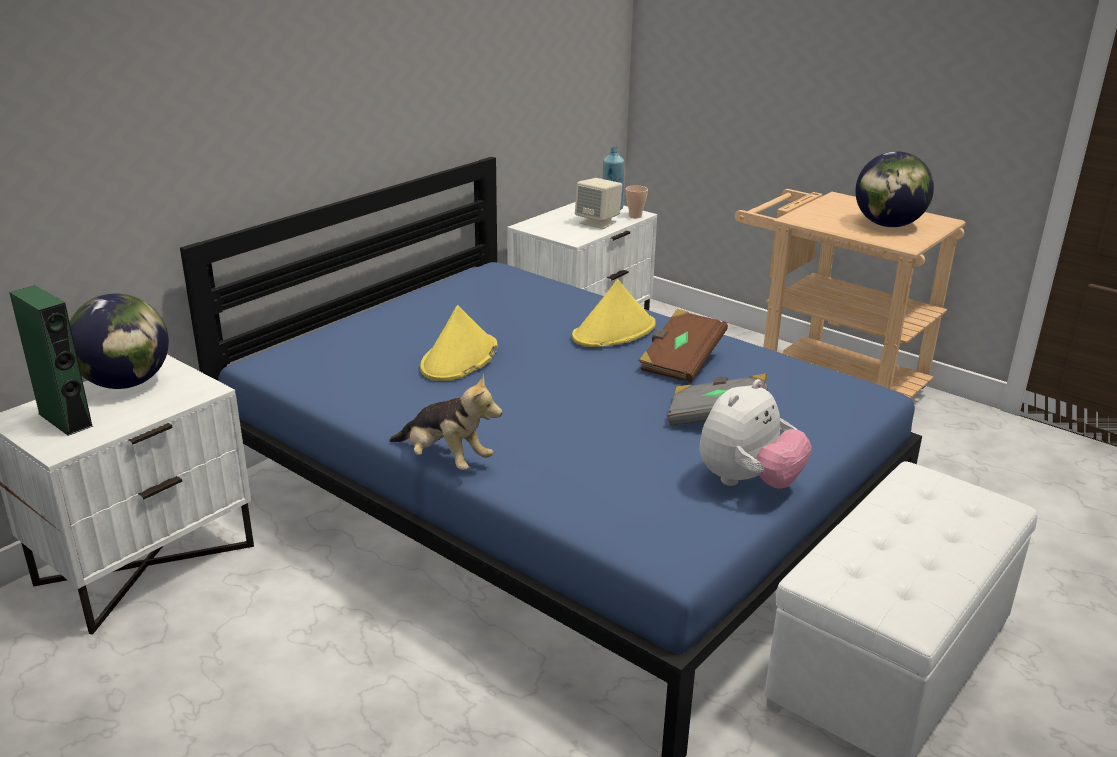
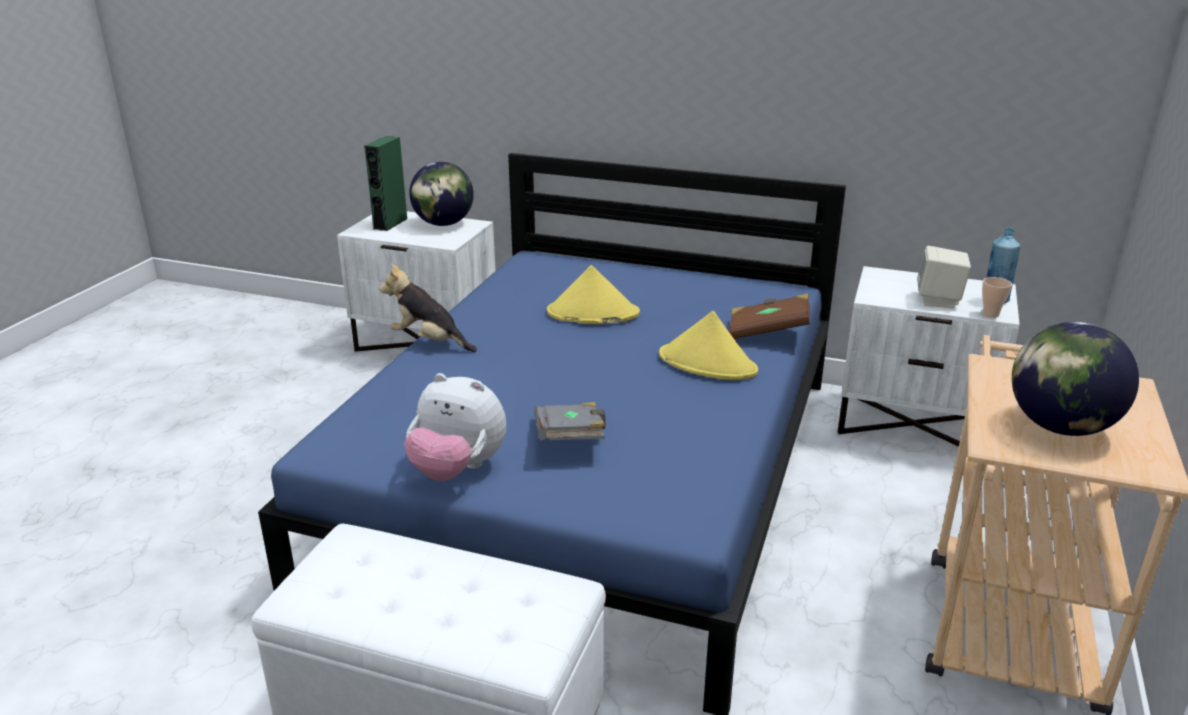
camera: 70 degrees right, 0 degrees up
(445, 460) = (429, 341): plush toy -> plush toy turned 105 degrees clockwise
(680, 362) = (674, 405): brown book -> brown book (768, 332)

